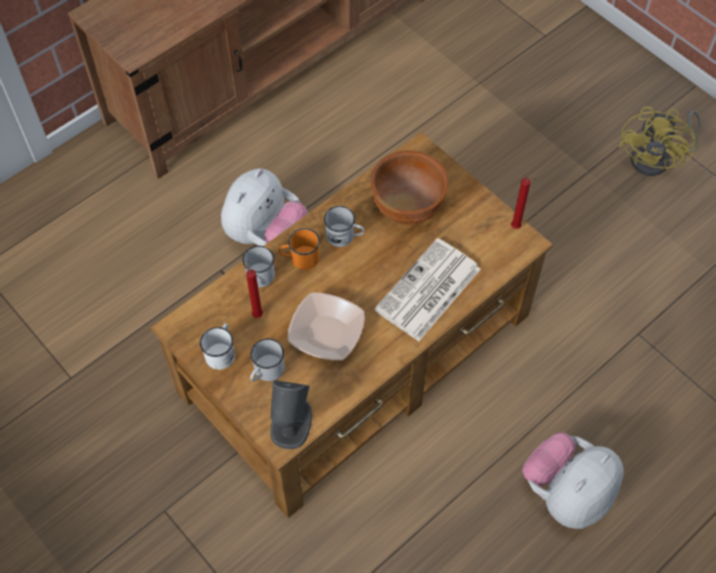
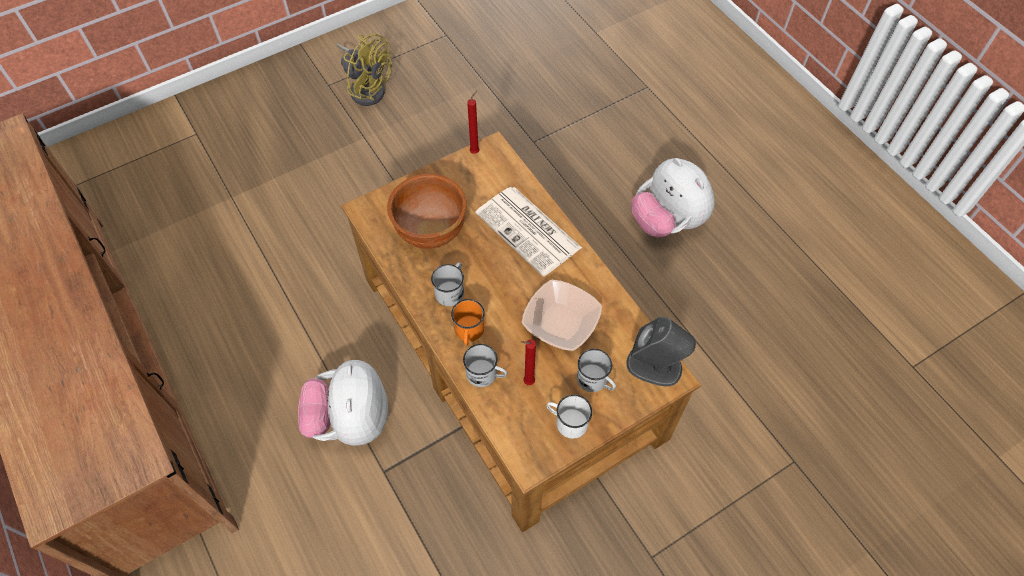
camera: 80 degrees left, 0 degrees up
(265, 234) = (350, 420): plush toy -> plush toy turned 135 degrees counterclockwise

